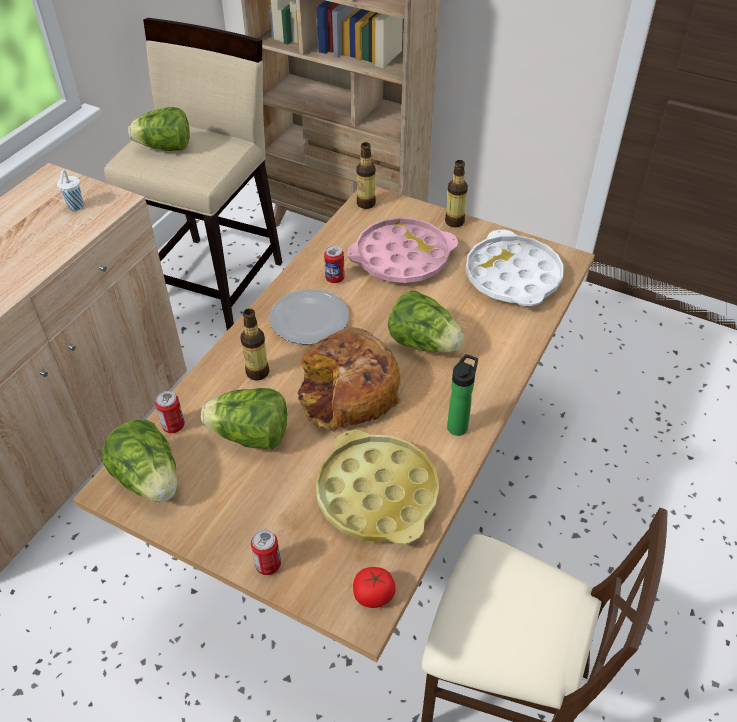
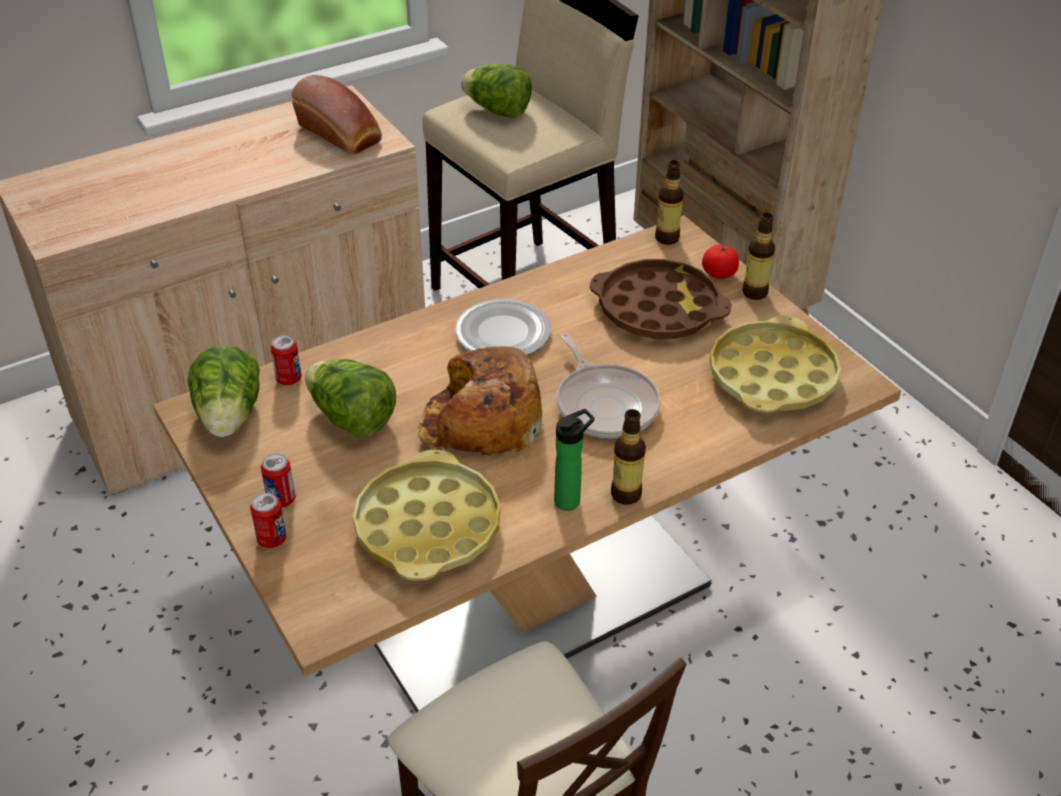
camera: 30 degrees right, 5 degrees down
(75, 207) = (341, 135): white cup -> bread
(257, 372) = (407, 363): bottle -> bottle (626, 494)
(335, 278) = (565, 303): can -> can (281, 499)
(374, 595) = (346, 613): tomato -> tomato (719, 273)
(402, 257) = (658, 309): pink tray -> brown tray
(423, 343) = (605, 404): lettuce -> frying pan
(512, 276) = (772, 376): white tray -> yellow tray

